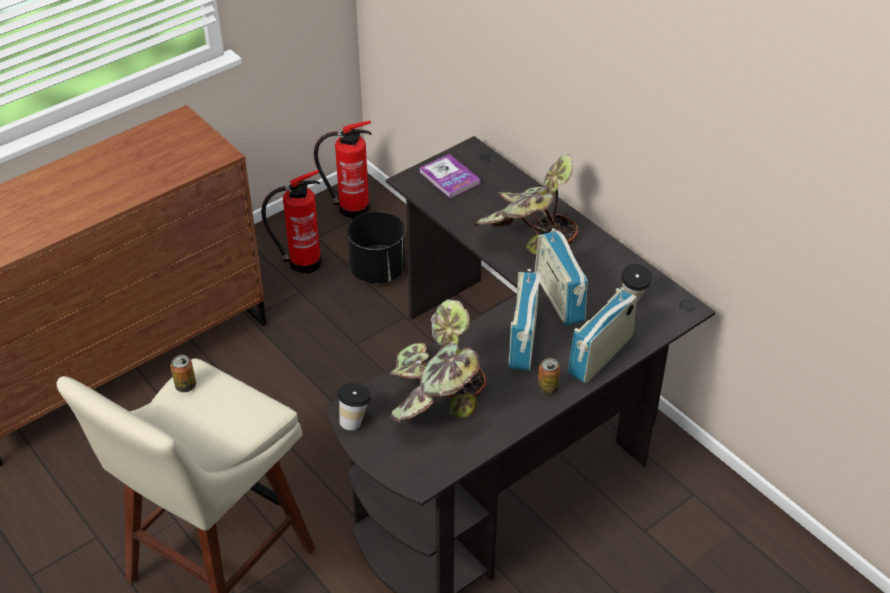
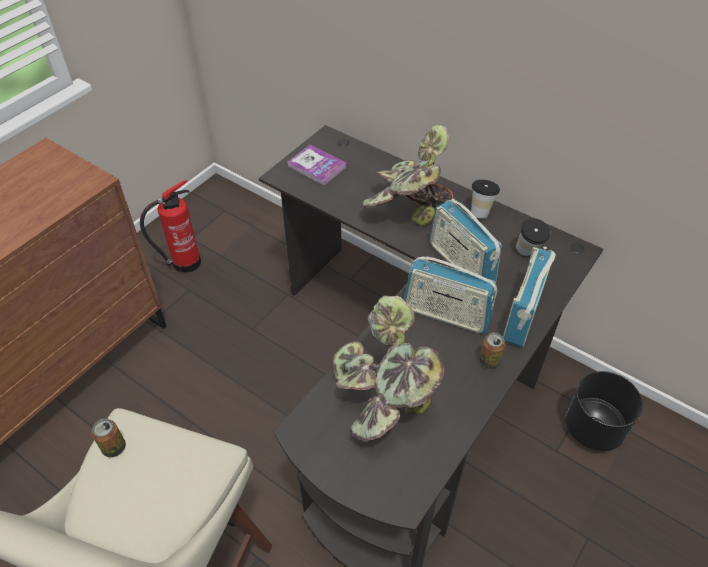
camera: 15 degrees left, 5 degrees up
(351, 209) = (213, 207): fire extinguisher -> none
(355, 420) = (310, 443): cup -> cup (481, 211)
(378, 270) = (252, 257): black planter -> black planter (593, 427)
(523, 341) = (446, 314): radio -> radio turned 60 degrees counterclockwise

